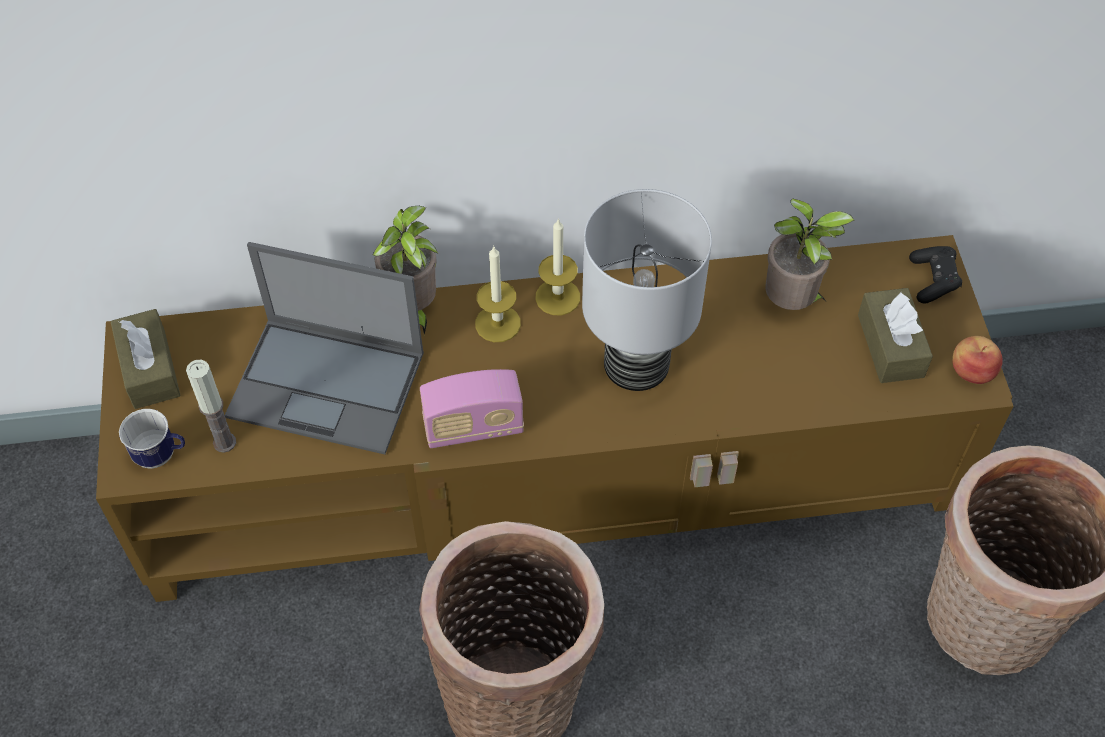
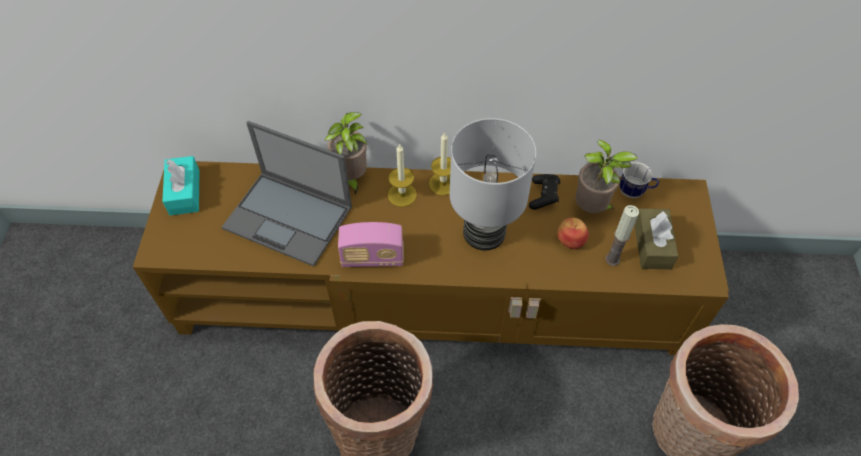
camera: 10 degrees right, 0 degrees up
(149, 369) = (184, 192): brown tissue box -> turquoise tissue box
(162, 455) = (178, 246): mug -> mug (635, 192)
(224, 442) = (218, 244): candle -> candle (612, 259)
(933, 280) = (688, 207): black game controller -> black game controller (544, 196)
(972, 371) = (704, 269): apple -> apple (571, 240)

